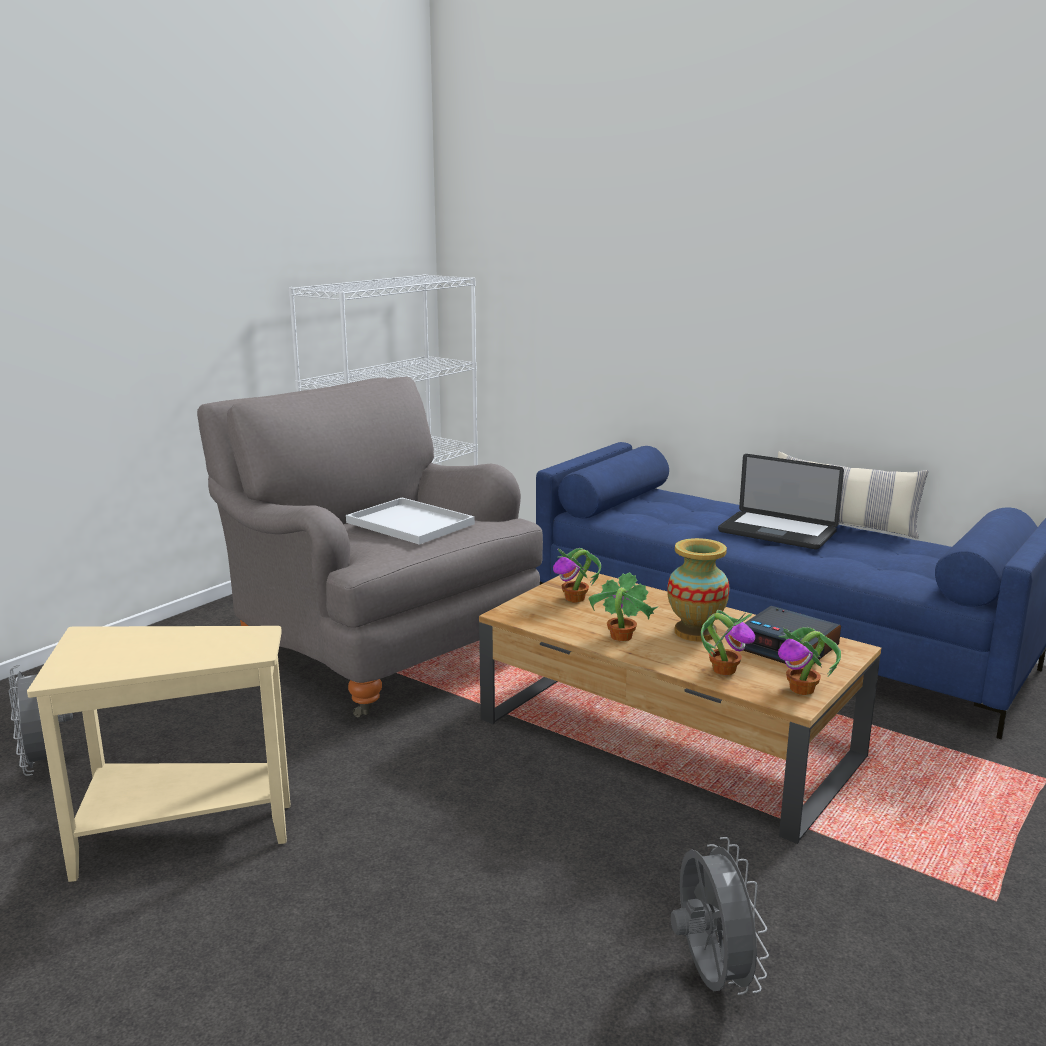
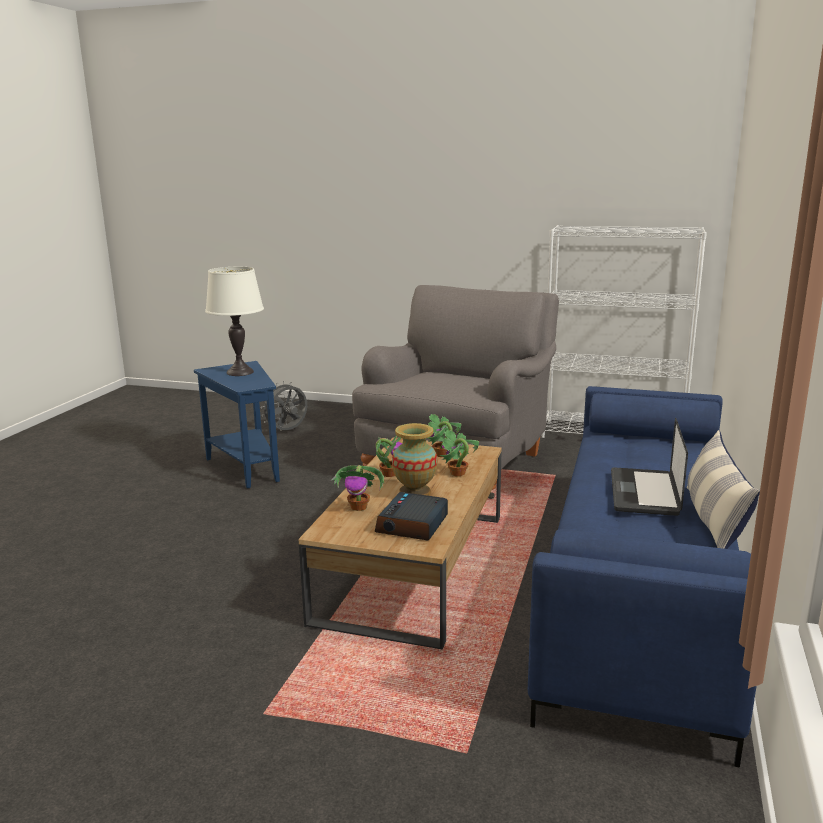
camera: 70 degrees right, 0 degrees up
(138, 647) = (240, 372): none -> white table lamp
(176, 833) = (246, 467): beige side table -> blue side table
(407, 523) = (442, 379): white tray -> none
(710, 977) = (167, 609): grey fan -> none
(802, 689) = (343, 533): potted plant -> potted plant (457, 473)

